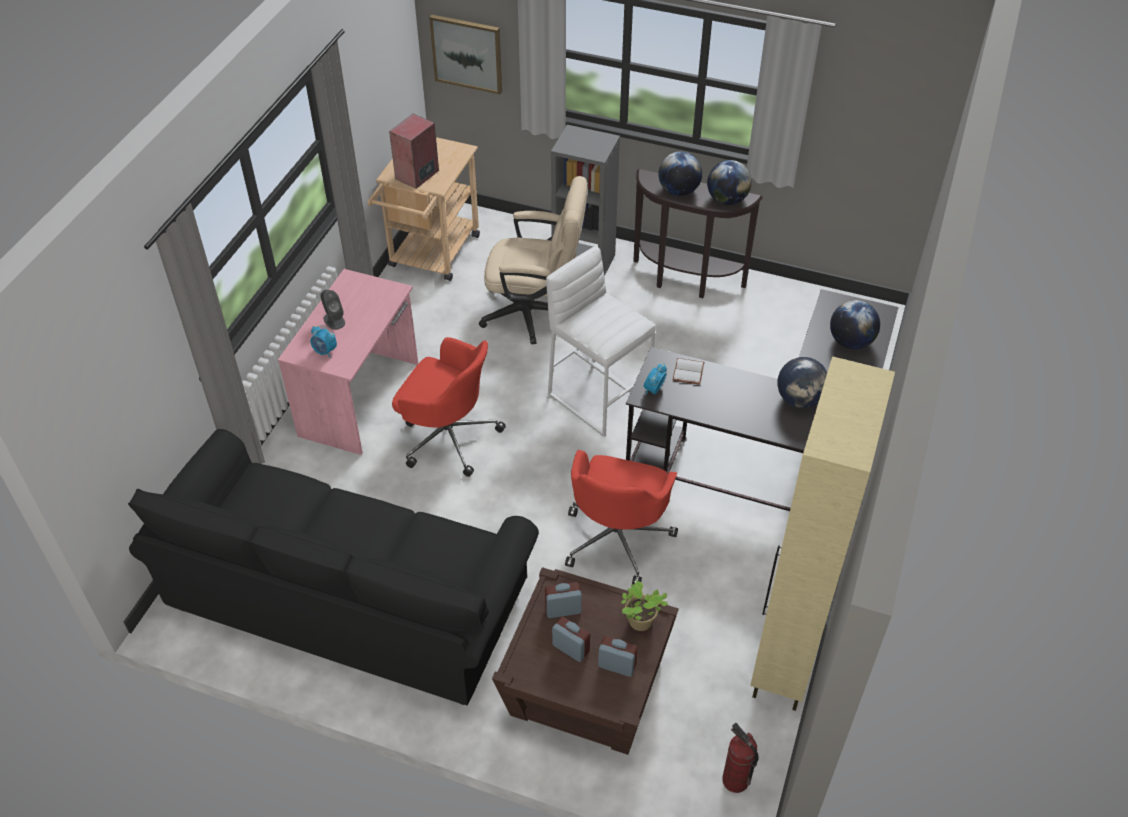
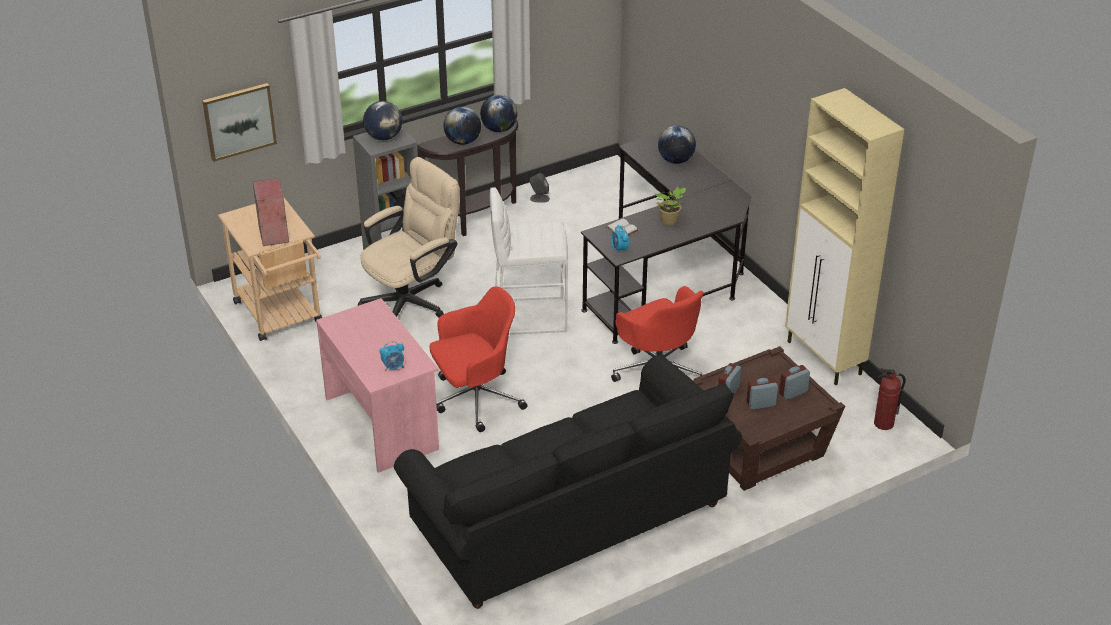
camera: 50 degrees left, 10 degrees down
(334, 320) = (366, 348): grey speaker -> grey speaker (539, 198)
(640, 623) = (772, 367): potted plant -> potted plant (670, 221)
(800, 399) = (697, 203): globe -> globe (384, 137)

